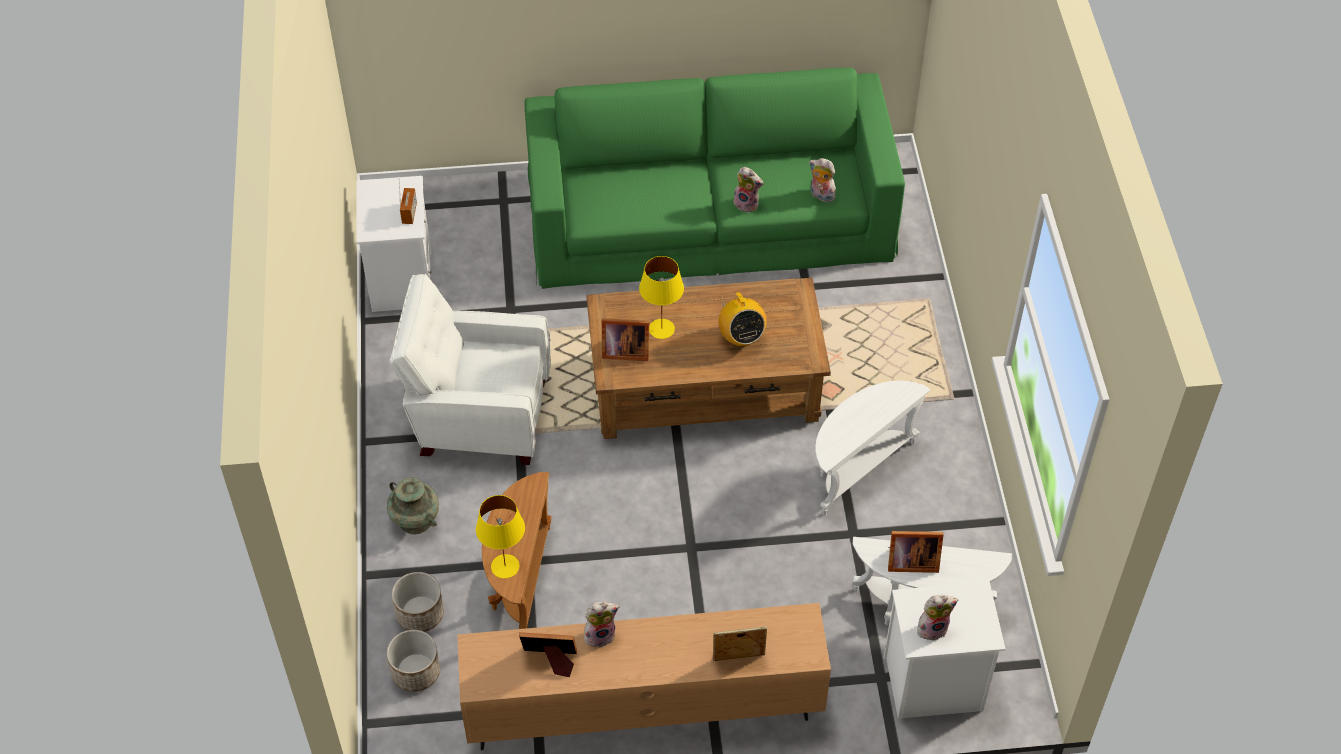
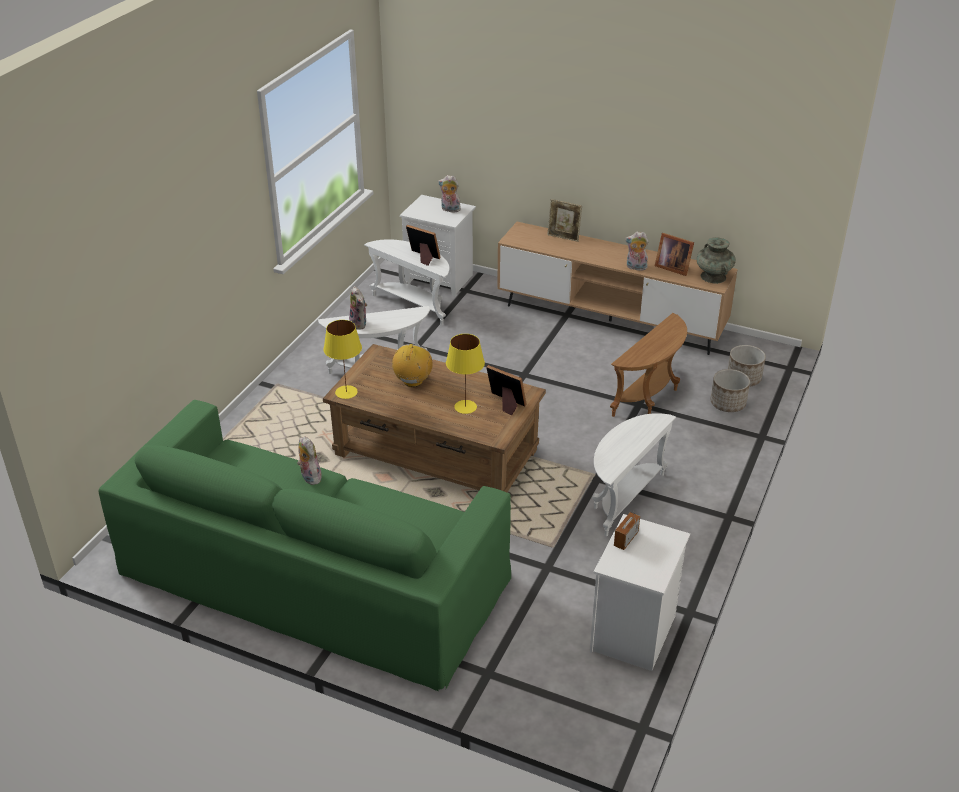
camera: 150 degrees left, 15 degrees down
(415, 520) = (707, 453): turquoise vase -> turquoise vase (713, 276)
(478, 416) = (623, 498): white armchair -> white side table
(504, 566) = (672, 330): yellow table lamp -> yellow table lamp (346, 392)
(820, 195) = (246, 458): plush toy -> plush toy (360, 324)

